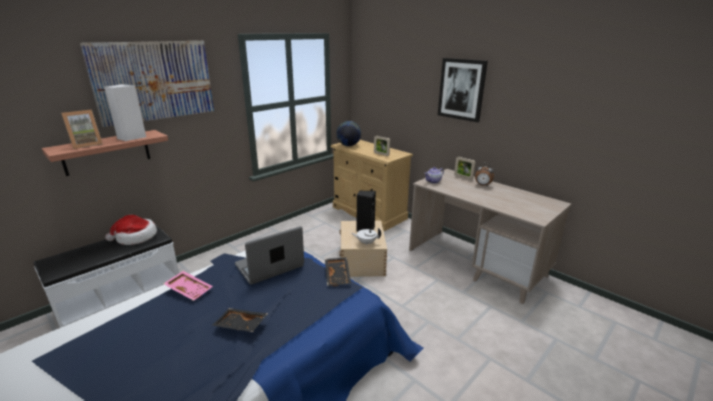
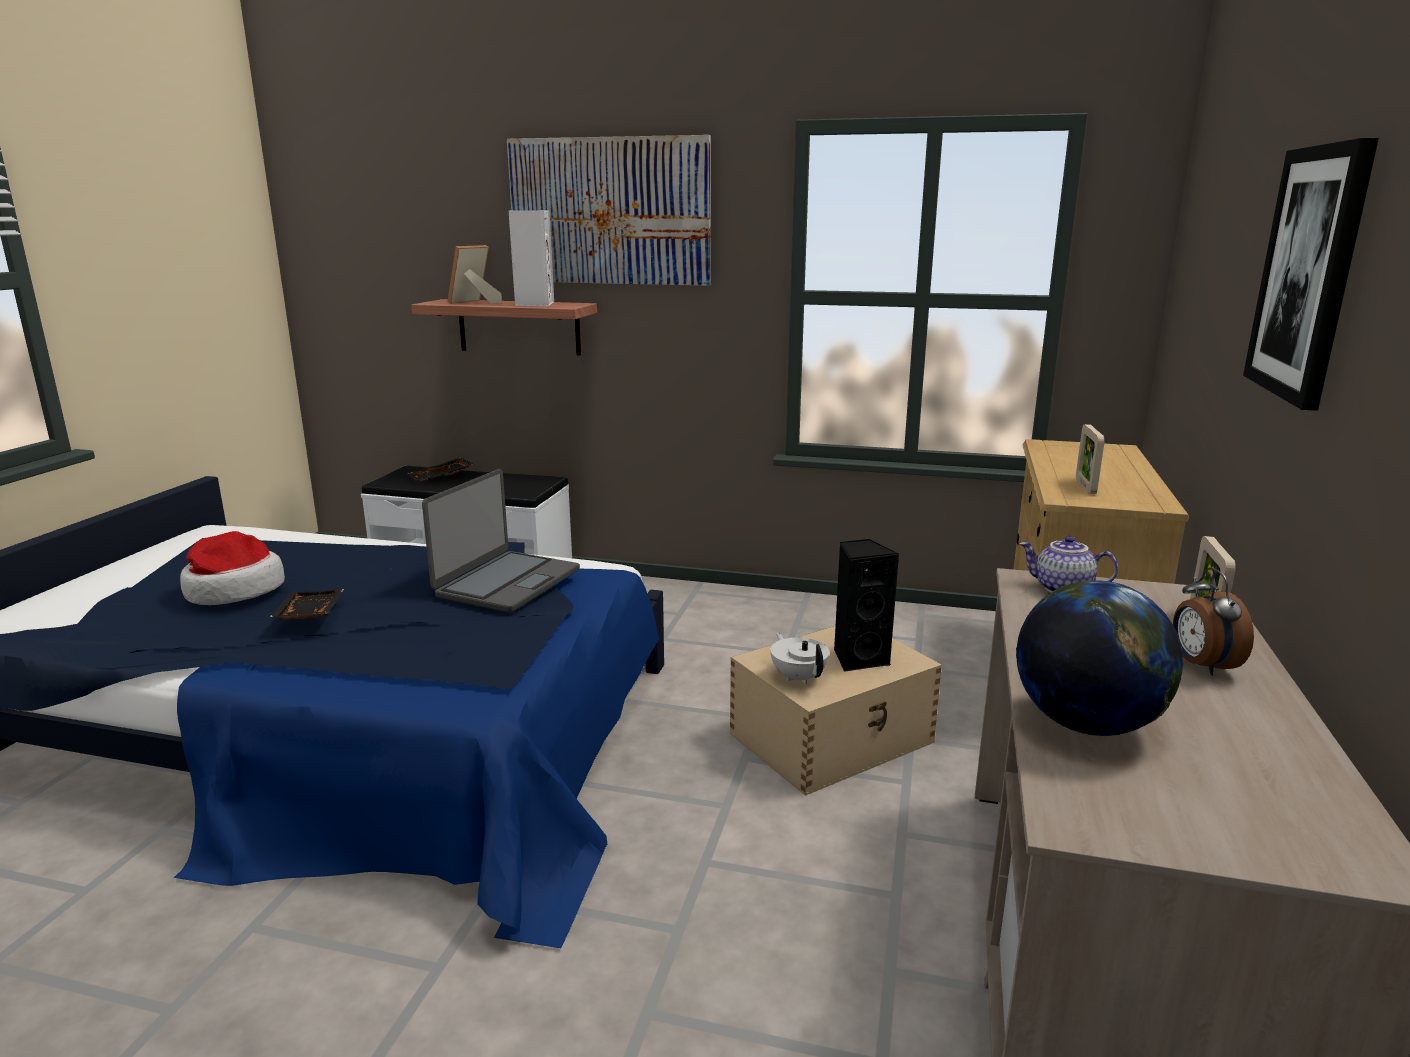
camera: 60 degrees right, 5 degrees down
(86, 145) = (474, 302): picture frame -> picture frame turned 105 degrees clockwise
(135, 237) = (511, 482): hat -> hat (233, 591)
(190, 289) = (393, 555): pink tray -> none
(270, 266) = (507, 583): laptop -> laptop turned 90 degrees clockwise
(338, 275) = (533, 651): black tray -> black tray (441, 477)
(348, 145) = (1061, 451): globe -> globe (1086, 725)

